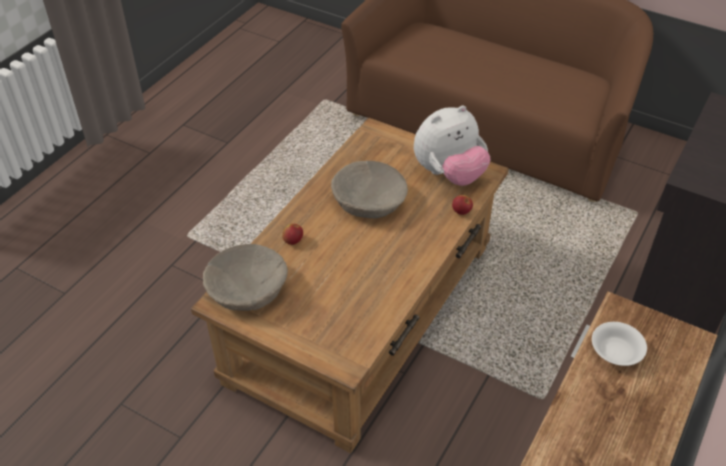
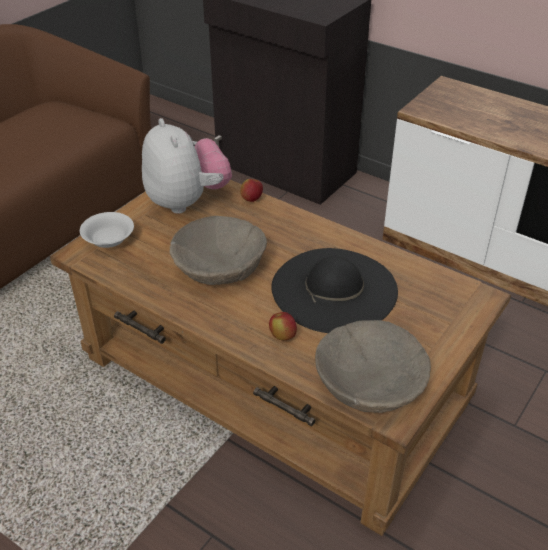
camera: 85 degrees left, 5 degrees down
(348, 268) = (334, 289): none -> black hat
(616, 351) = (467, 117): white bowl -> white bowl (108, 239)

